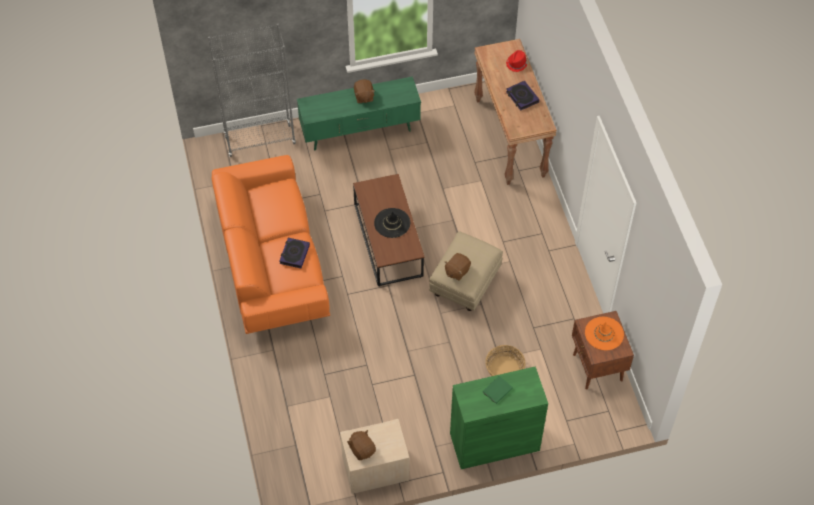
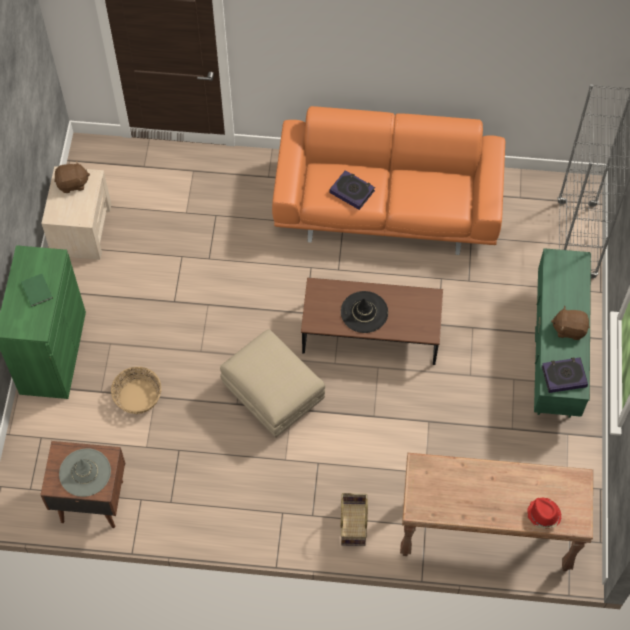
camera: 110 degrees right, 5 degrees up
(457, 271) = (259, 354): brown plush toy -> none
(522, 97) = (477, 497): book -> book (564, 376)
(537, 209) = (352, 524): none -> basket
(604, 333) = (85, 472): orange hat -> grey hat

